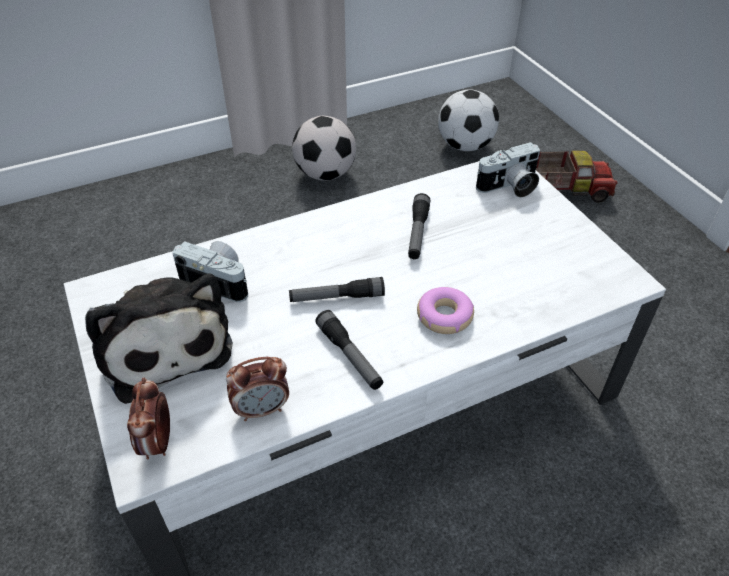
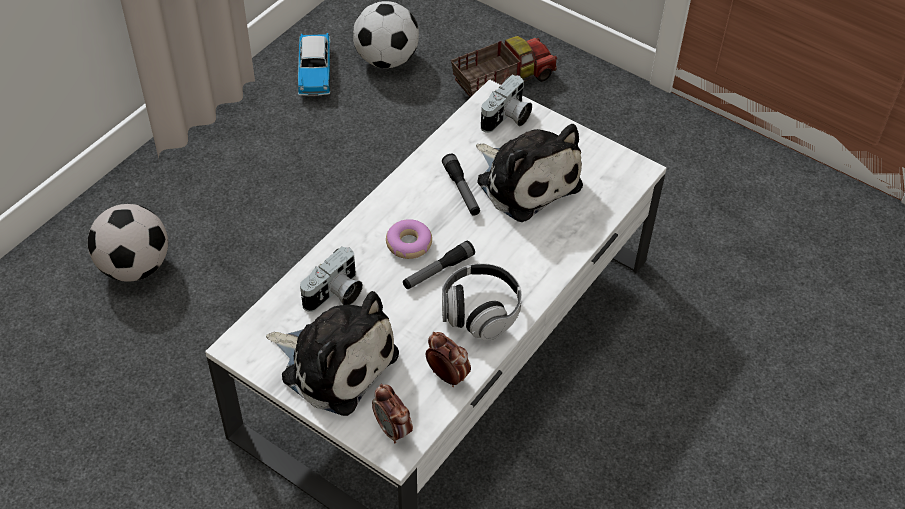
camera: 30 degrees left, 5 degrees up
(219, 281) = (335, 295): camera -> camera turned 135 degrees clockwise
(262, 409) = (447, 376): alarm clock -> alarm clock turned 90 degrees counterclockwise
(325, 174) = (266, 143): football -> football (135, 266)
(349, 356) = (480, 312): flashlight -> headphones
(400, 138) = (315, 73): none -> toy car
(444, 316) = (527, 253): donut -> donut (409, 244)
(491, 247) = (525, 180): none -> plush toy

